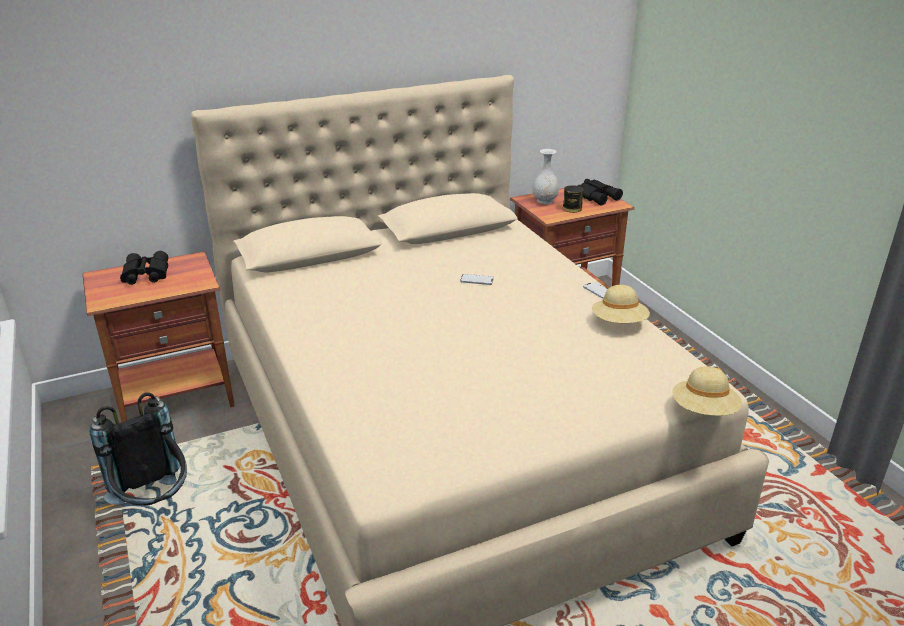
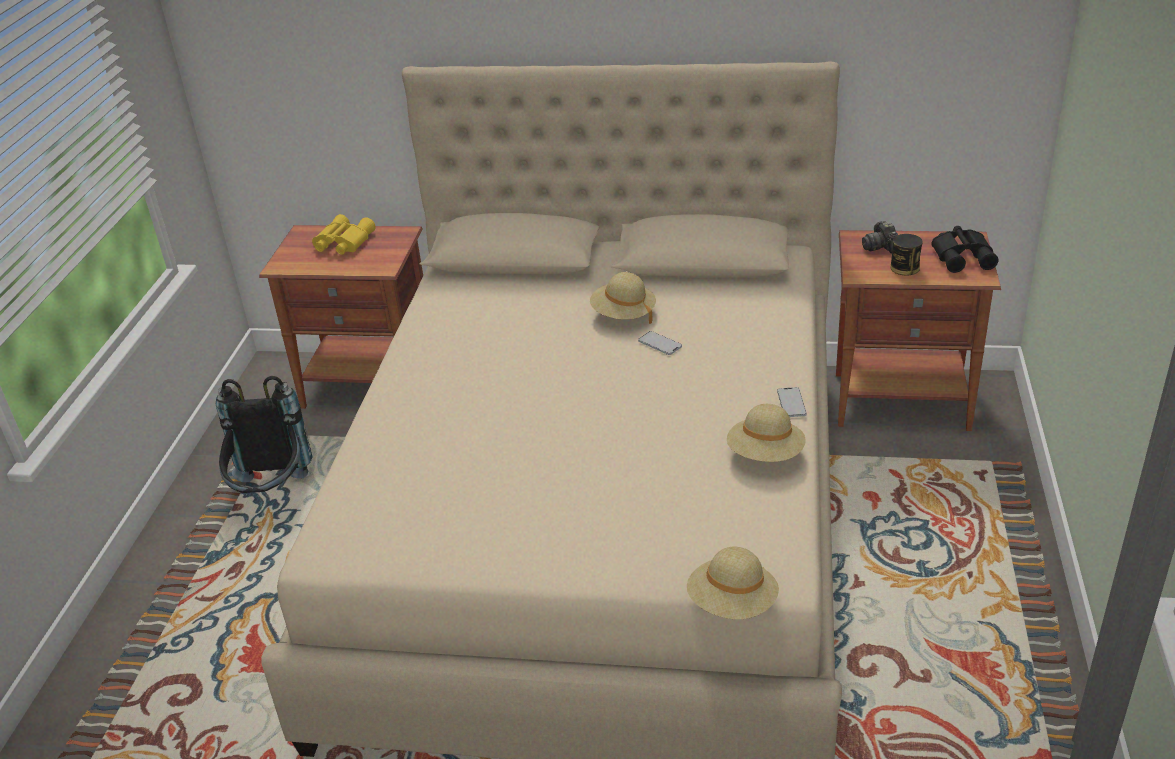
camera: 35 degrees right, 5 degrees up
(145, 275) = (342, 242): black binoculars -> yellow binoculars
(431, 269) = (623, 314): none -> beige hat
(545, 201) = (880, 247): white vase -> camera

